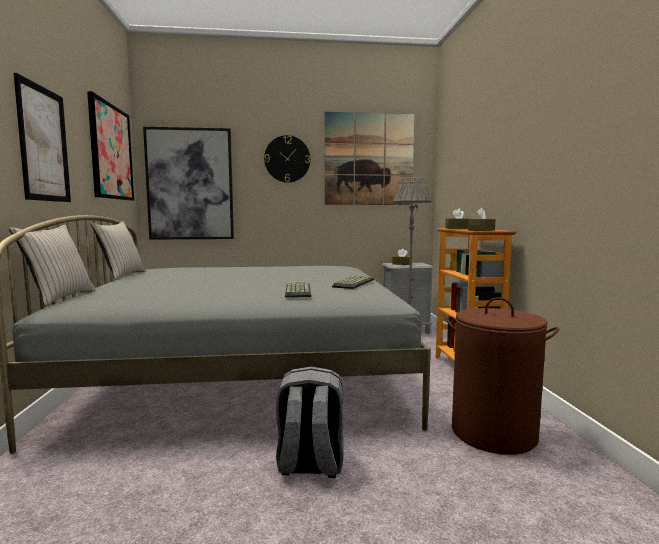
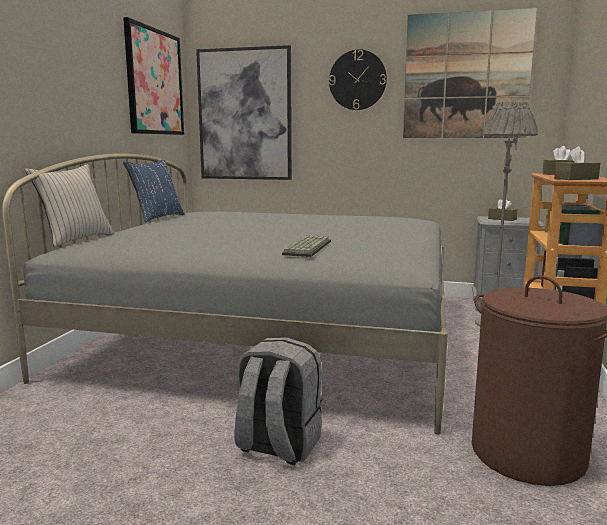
camera: 20 degrees right, 5 degrees up
(44, 144) = (66, 81): picture -> none
(121, 275) = (157, 218): beige pillow -> blue pillow
(353, 283) = (388, 242): keyboard -> none

